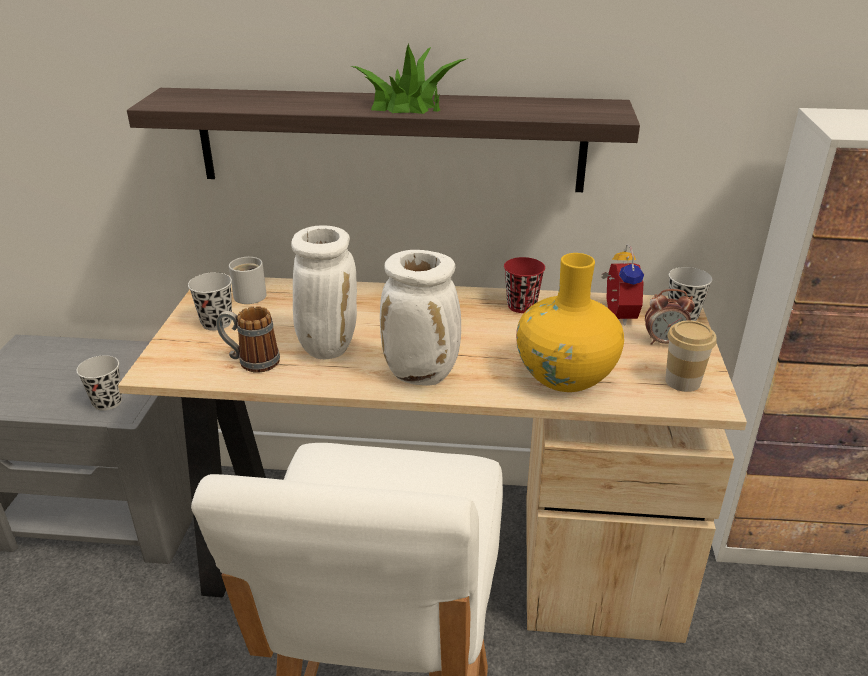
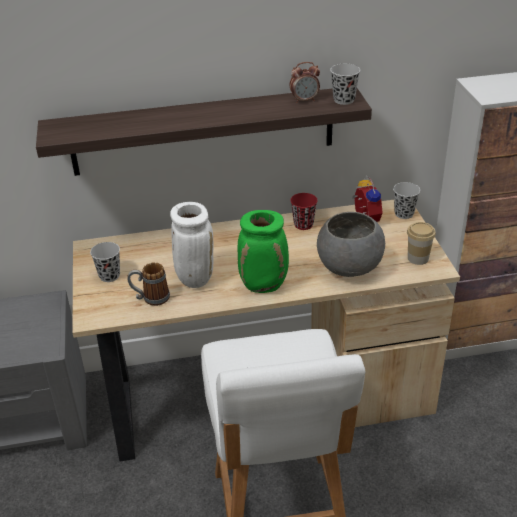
camera: 15 degrees left, 5 degrees up
(107, 402) = (32, 345): black cup -> black cup (344, 100)
(252, 294) = (120, 250): white mug -> none
(407, 105) = (221, 113): potted plant -> none
(423, 375) = (264, 285): white vase -> green vase
(565, 376) = (350, 268): yellow vase -> grey bowl
(664, 342) = (399, 233): alarm clock -> alarm clock (304, 100)

